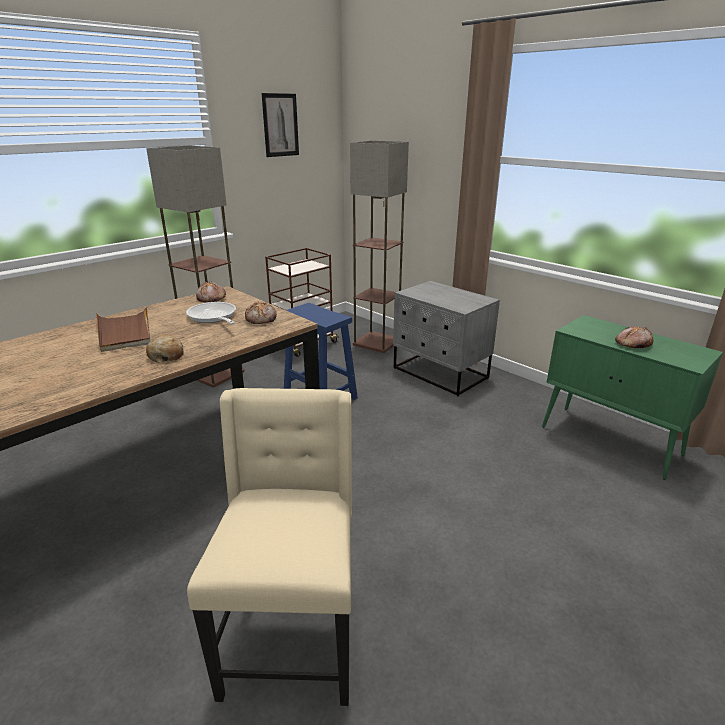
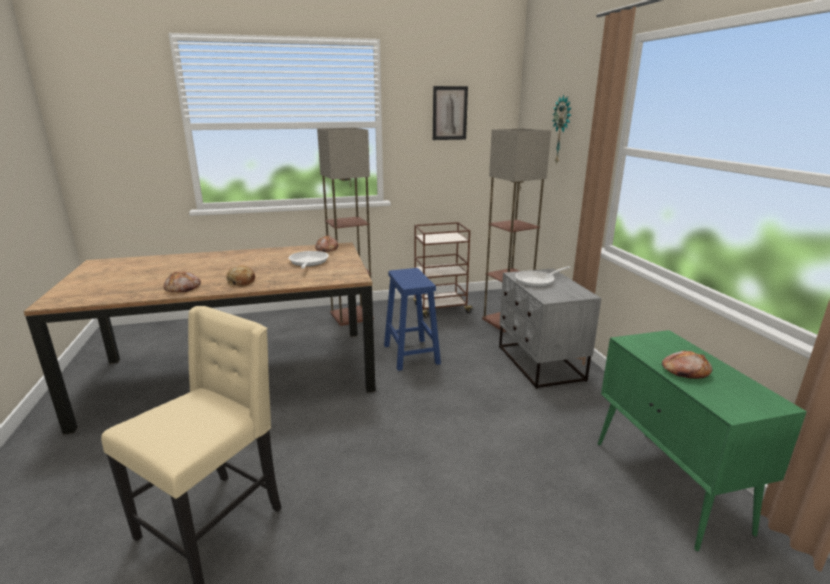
camera: 30 degrees right, 5 degrees down
(124, 332) = (242, 261): brown tray -> none
(262, 319) = (337, 270): bread -> bread (183, 288)
(413, 141) = (562, 130): none -> wall clock
(434, 294) = (538, 281): none -> frying pan

